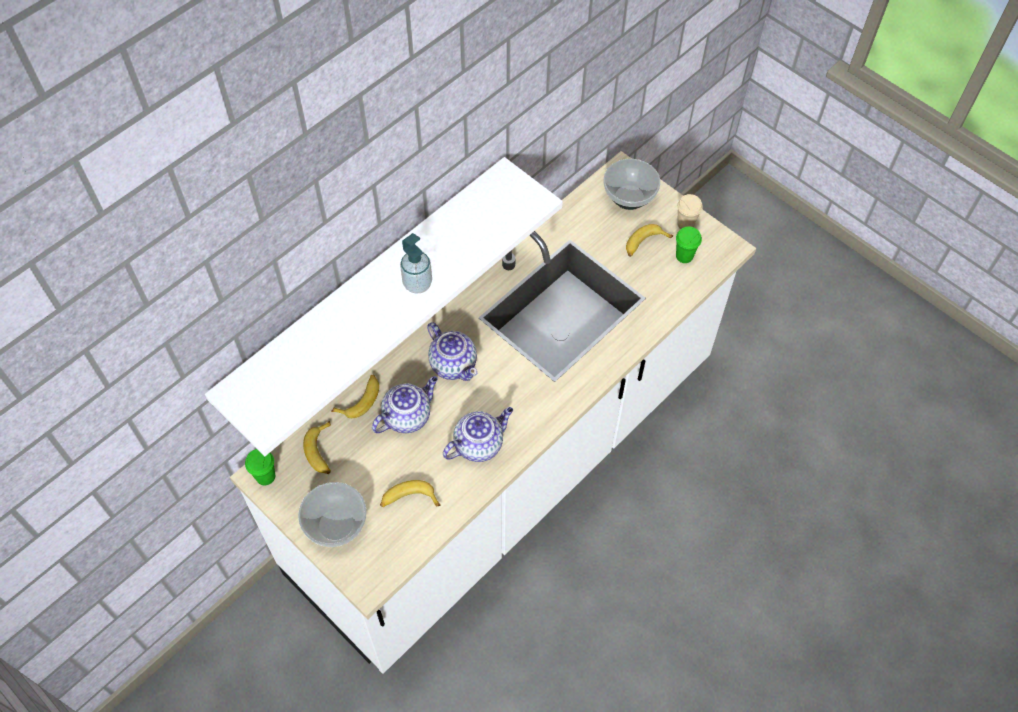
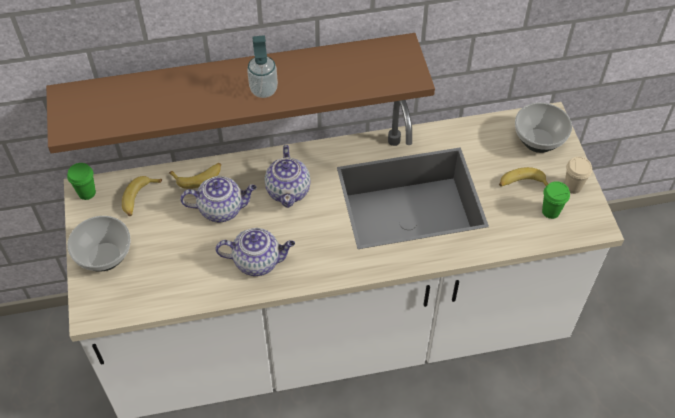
camera: 35 degrees right, 5 degrees down
(368, 290) = (238, 84): white shelf -> brown shelf
(408, 500) = (171, 271): banana -> none

